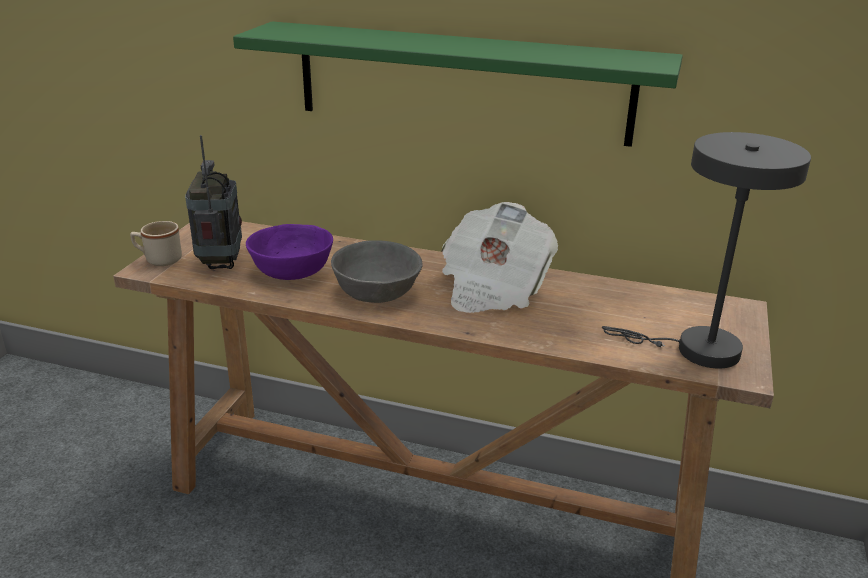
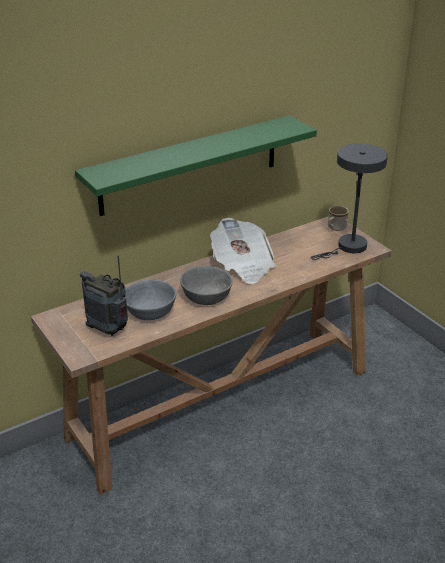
camera: 50 degrees left, 5 degrees up
(158, 260) = (74, 349): beige mug -> beige mug (335, 228)
(291, 271) = (149, 312): purple bowl -> grey bowl

